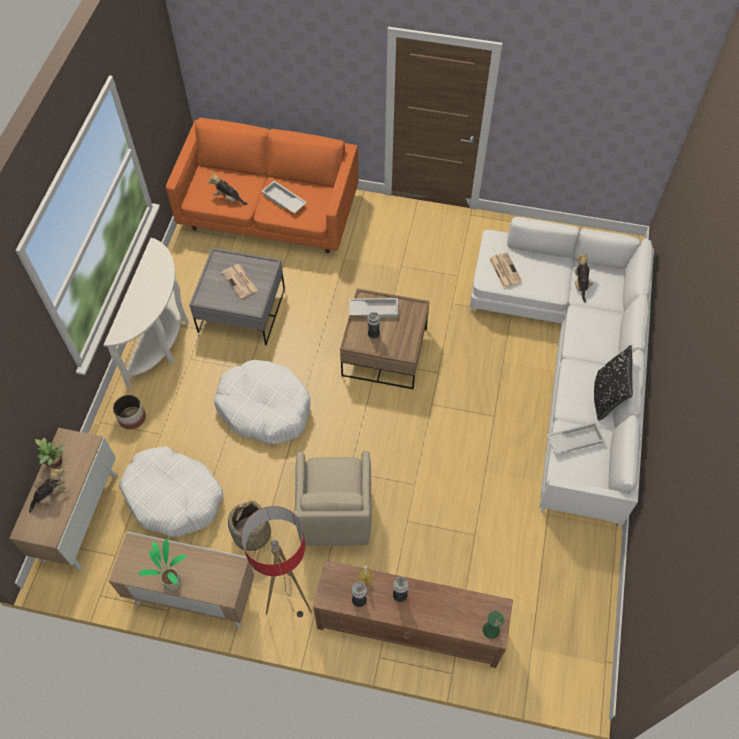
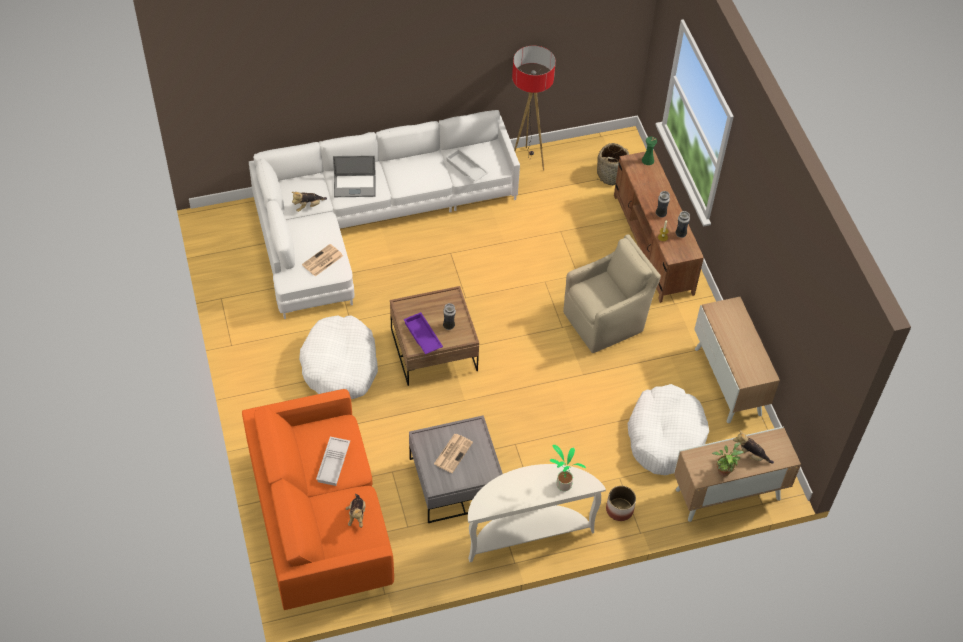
camera: 120 degrees left, 5 degrees down
(173, 581) = (749, 340): potted plant -> potted plant (562, 484)
(251, 534) = (657, 367): basket -> basket (611, 174)
(264, 408) = (544, 413): white dog bed -> white dog bed (340, 366)
(289, 600) = (688, 320): floor lamp -> floor lamp (526, 162)
(374, 309) = (422, 336): white tray -> purple tray
(591, 330) = (354, 186): none -> laptop
(606, 397) = (415, 160): black pillow -> none

